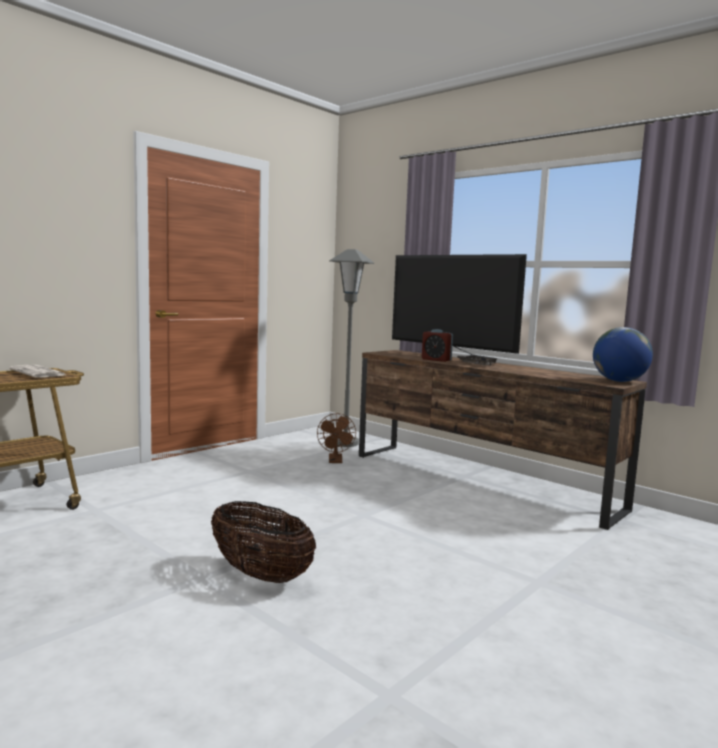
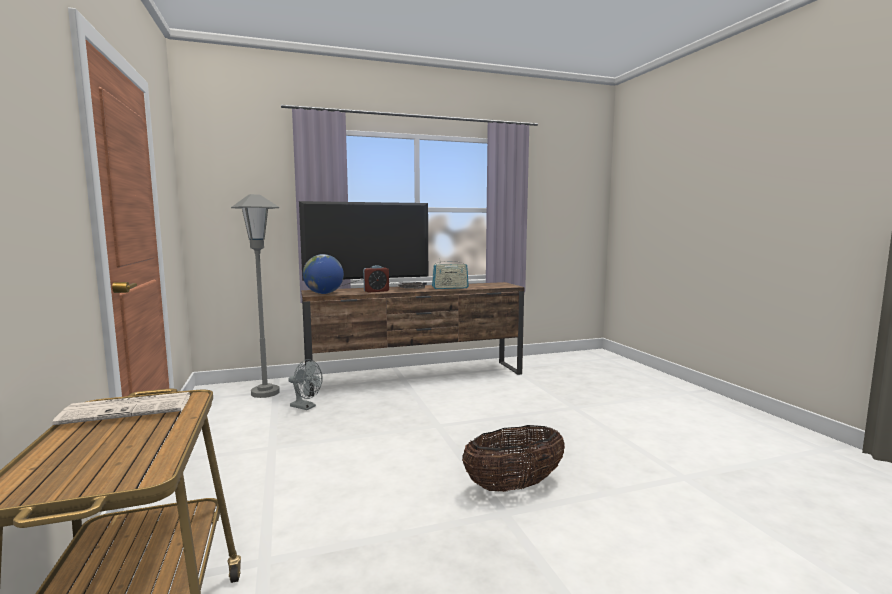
camera: 60 degrees left, 0 degrees up
(335, 461) = (306, 407): brown fan -> grey fan
(521, 371) = (450, 288): none -> radio
(619, 381) = (502, 284): globe -> globe (324, 293)

